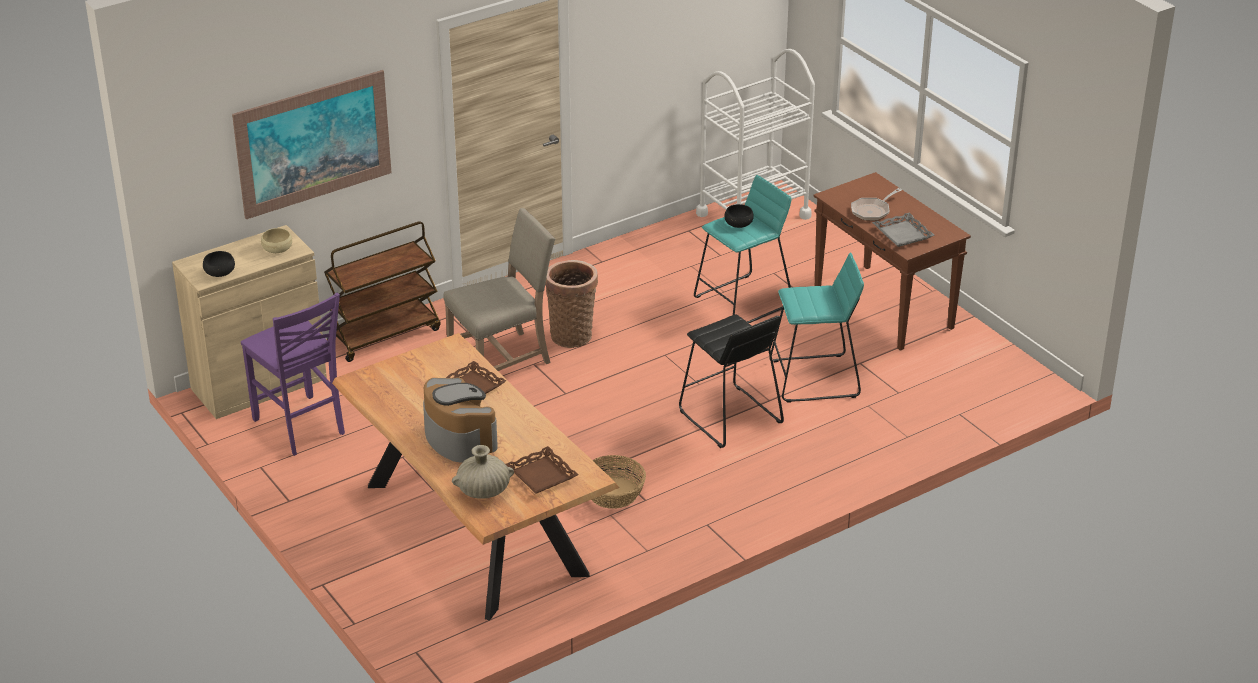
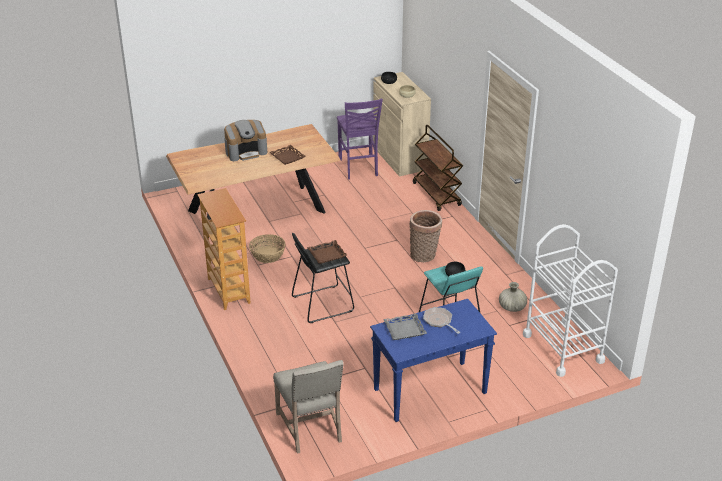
camera: 100 degrees right, 0 degrees up
(300, 427) = (359, 168): purple chair -> purple chair turned 75 degrees counterclockwise
(313, 143) = (443, 67): picture -> none
(483, 491) = (200, 155): beige vase -> beige vase (512, 307)
(503, 358) = (405, 230): beige chair -> beige chair (311, 428)
(541, 475) = (204, 171): brown tray -> brown tray (327, 254)
(729, 520) = (228, 291): none -> bookcase
(814, 379) = (352, 344): turquoise stool -> none
(884, 308) = (429, 392): brown console table -> blue console table

